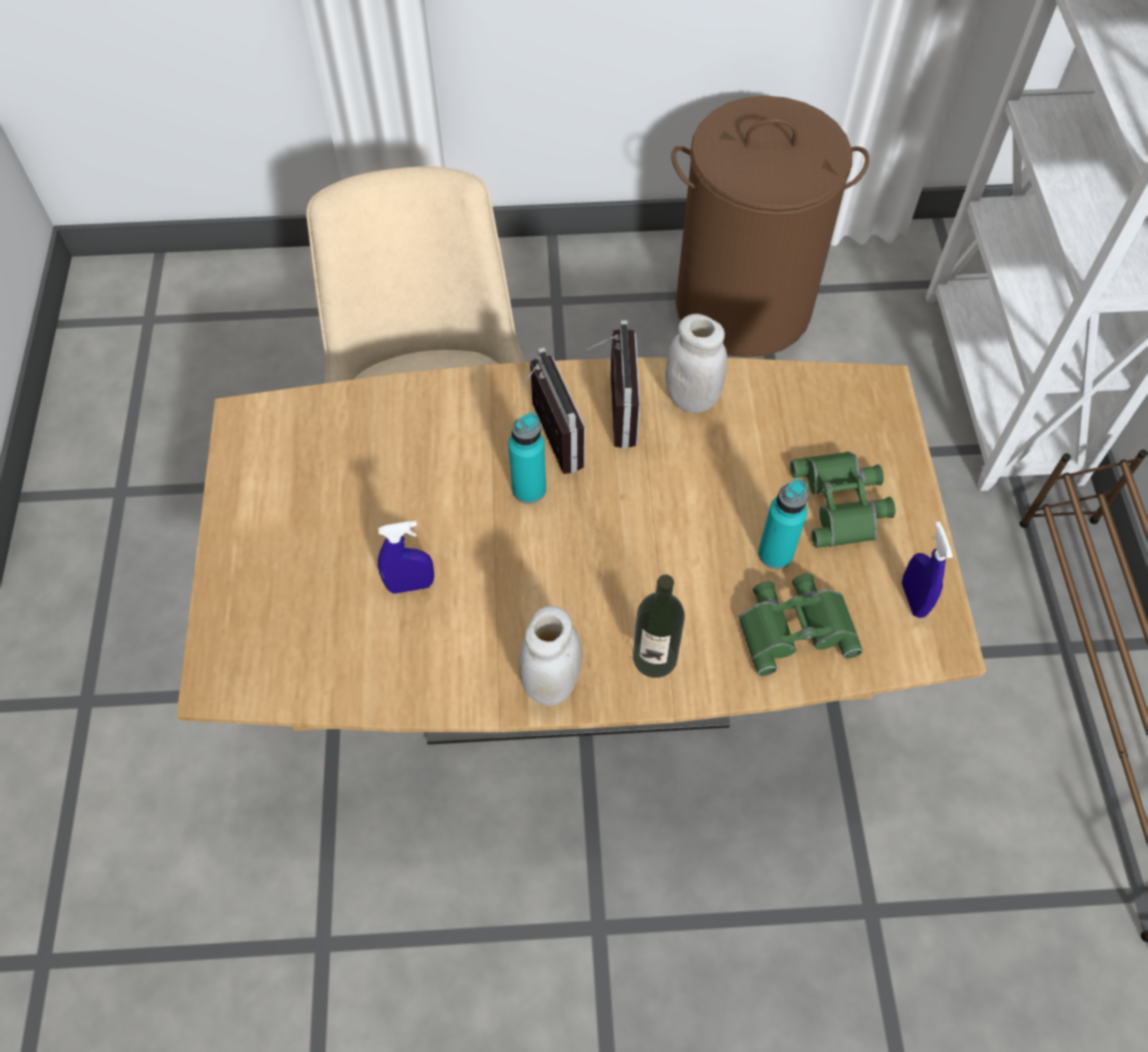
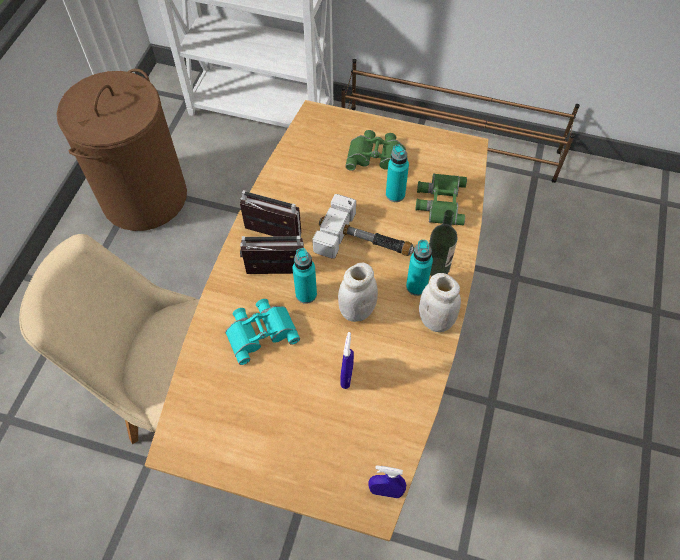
camera: 70 degrees left, 0 degrees up
(446, 454) = (260, 331): none -> turquoise binoculars
(604, 636) = (416, 286): none -> turquoise bottle
(658, 539) = (366, 242): none -> hammer
(692, 398) = (280, 196): white jar -> white jar (357, 310)
(913, 599) = (441, 150): blue spray bottle -> blue spray bottle (385, 491)

